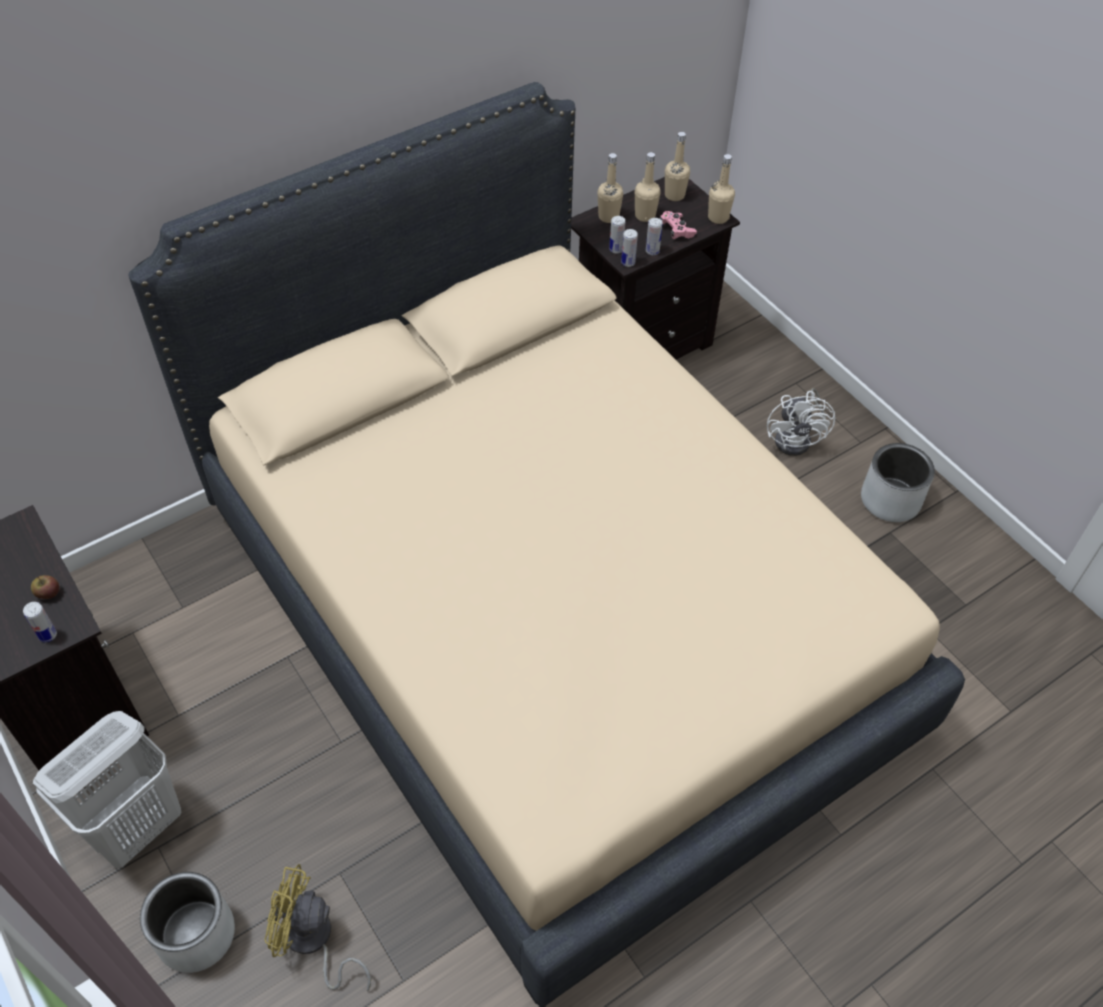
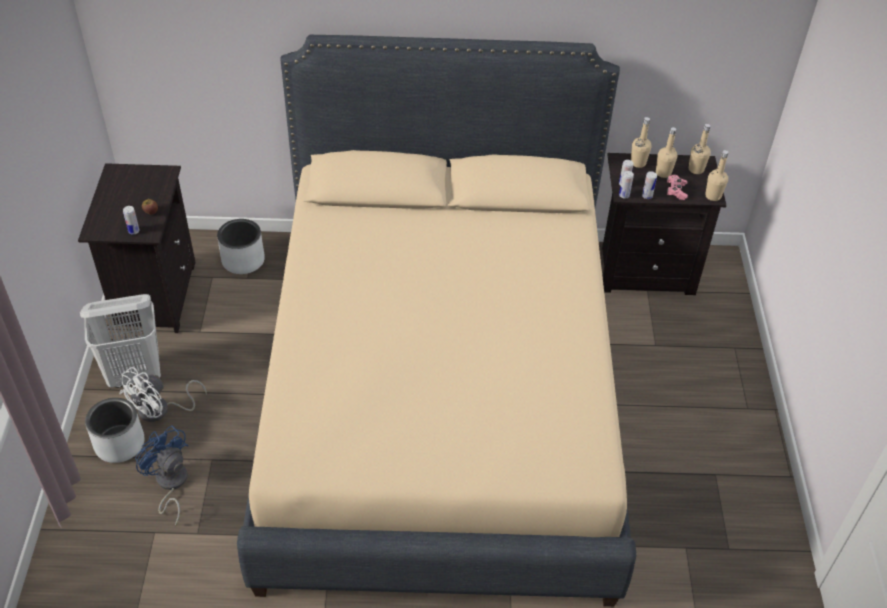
camera: 35 degrees right, 5 degrees down
(313, 942) = (170, 484): yellow fan -> blue fan
(797, 439) = (702, 382): white fan -> white fan (161, 410)
(891, 500) = (735, 455): grey planter -> grey planter (243, 260)

